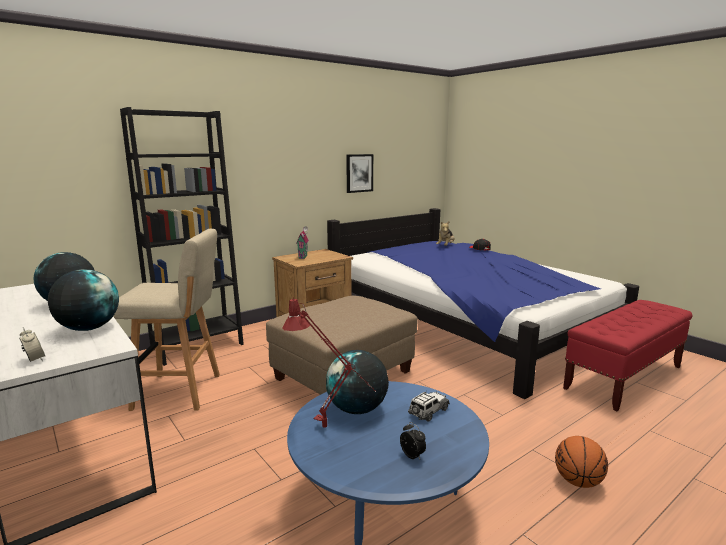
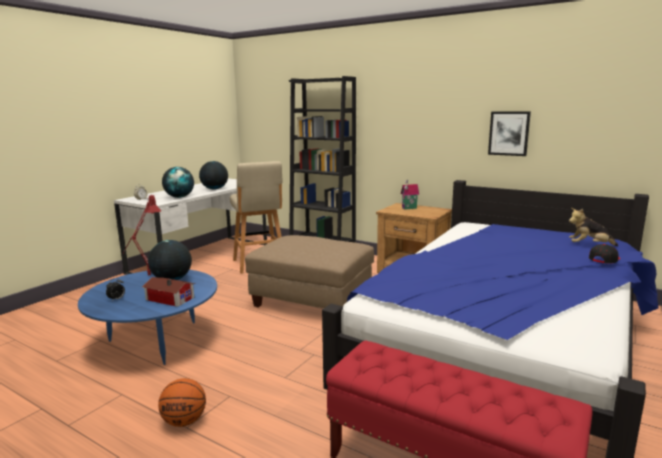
camera: 70 degrees right, 0 degrees up
(428, 412) = (170, 298): toy car -> toy house

